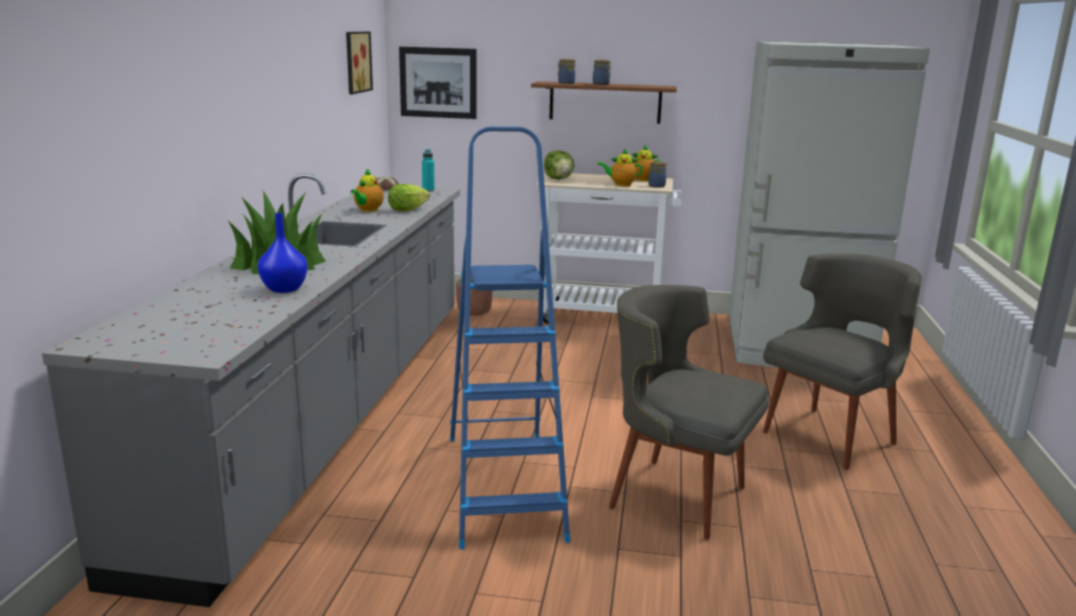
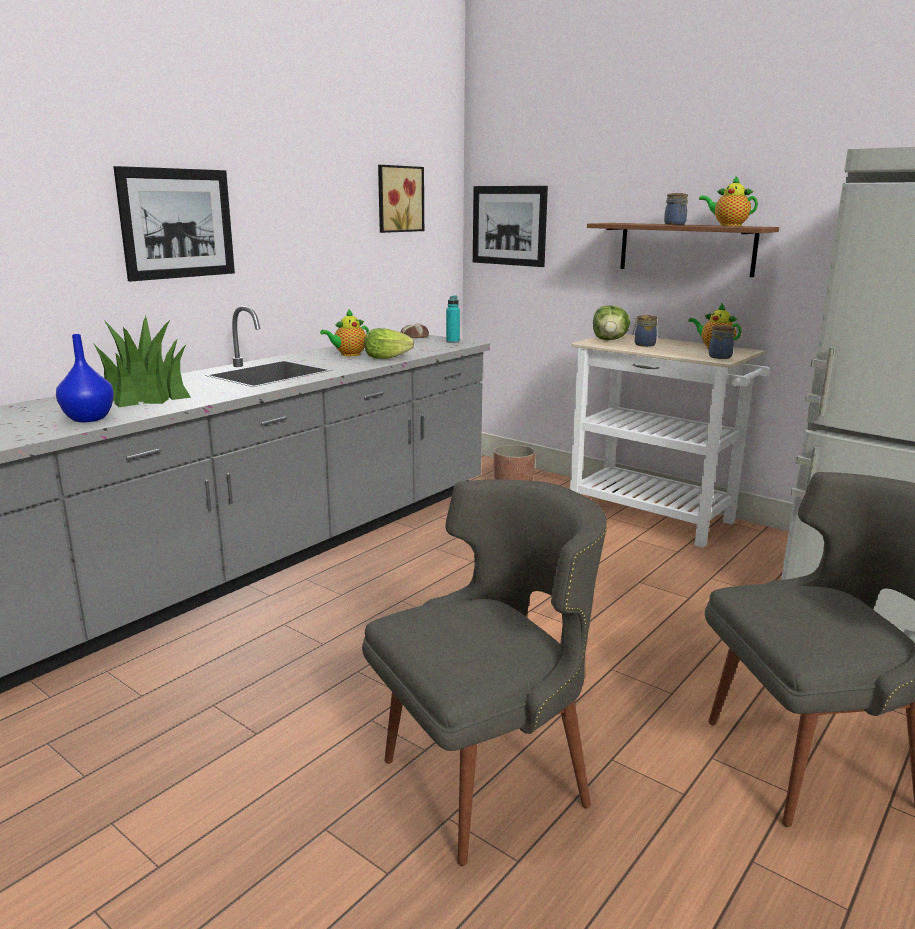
camera: 30 degrees right, 0 degrees up
(244, 99) = (177, 223): none -> picture
(504, 485) = (304, 694): blue step ladder -> none
(565, 83) = (631, 223): jar -> jar (643, 345)
(620, 184) = (674, 352): teapot -> teapot (728, 225)
(679, 498) = (482, 784): grey chair -> grey chair turned 90 degrees clockwise

